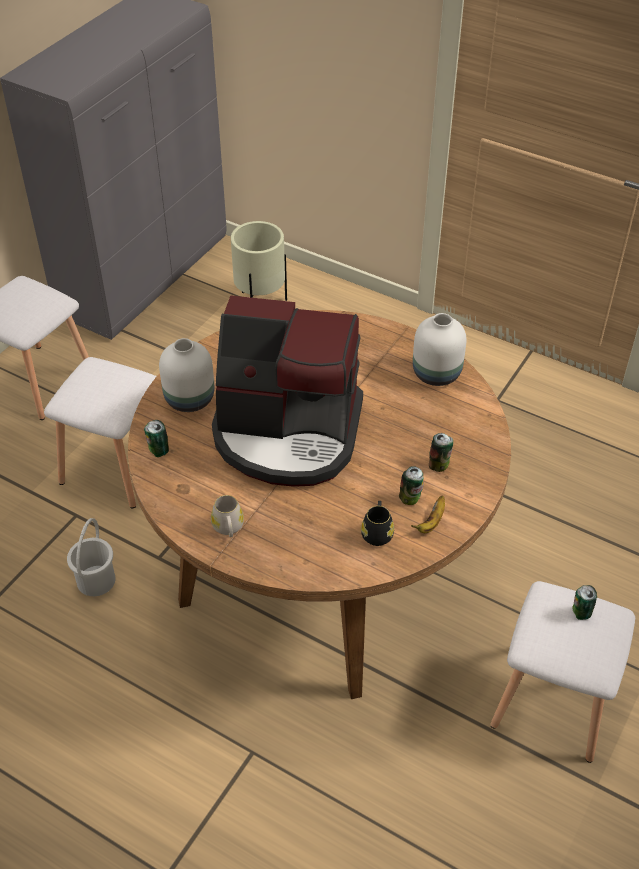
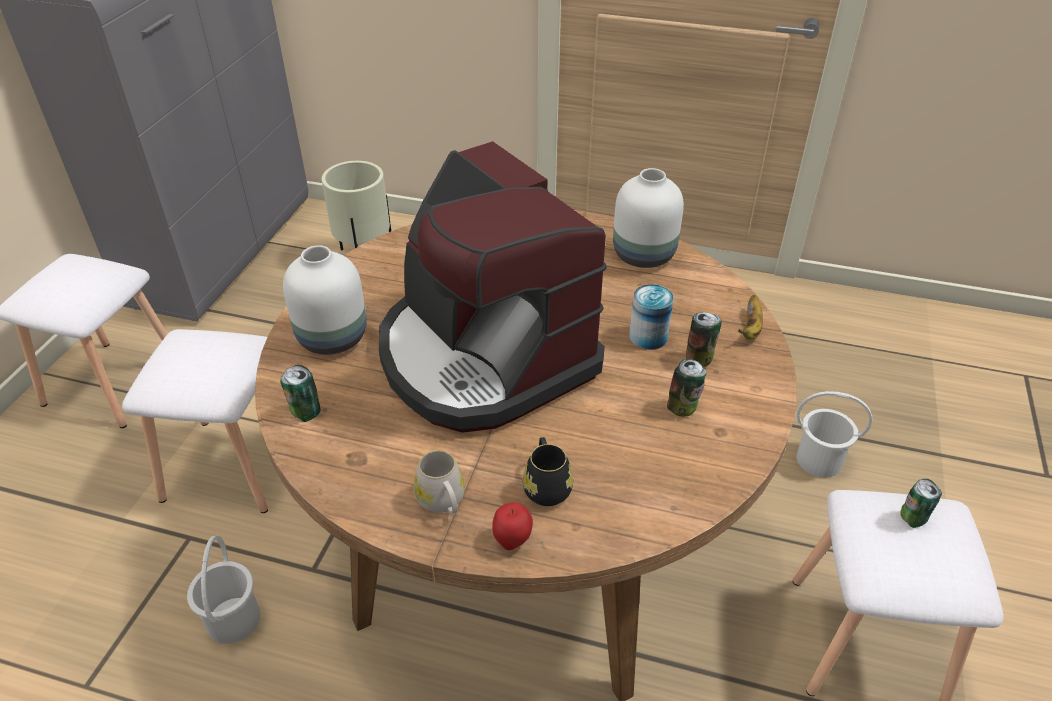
camera: 15 degrees left, 5 degrees down
(263, 561) = (512, 541): none -> apple
(288, 433) = (483, 357): coffee machine -> coffee machine turned 60 degrees clockwise
(377, 532) = (659, 462): black mug -> black mug (546, 486)
(410, 441) = (648, 336): none -> can
(431, 522) = (725, 434): banana -> banana (750, 328)
(582, 560) = (819, 461): none -> white bucket

